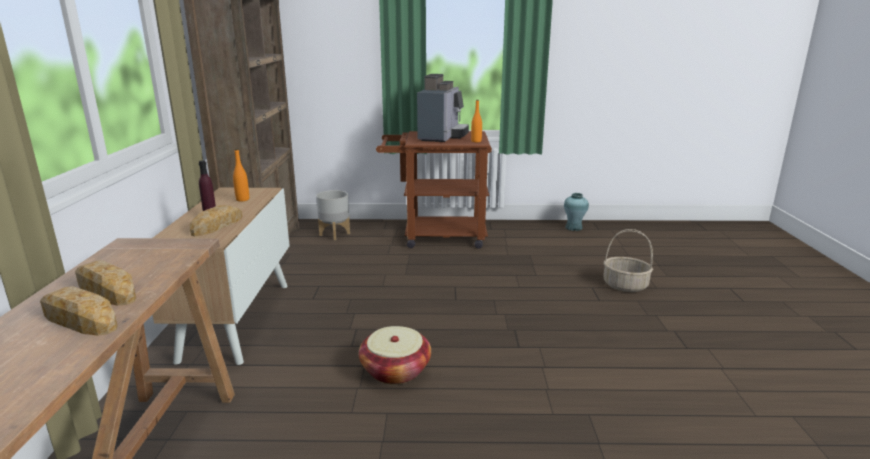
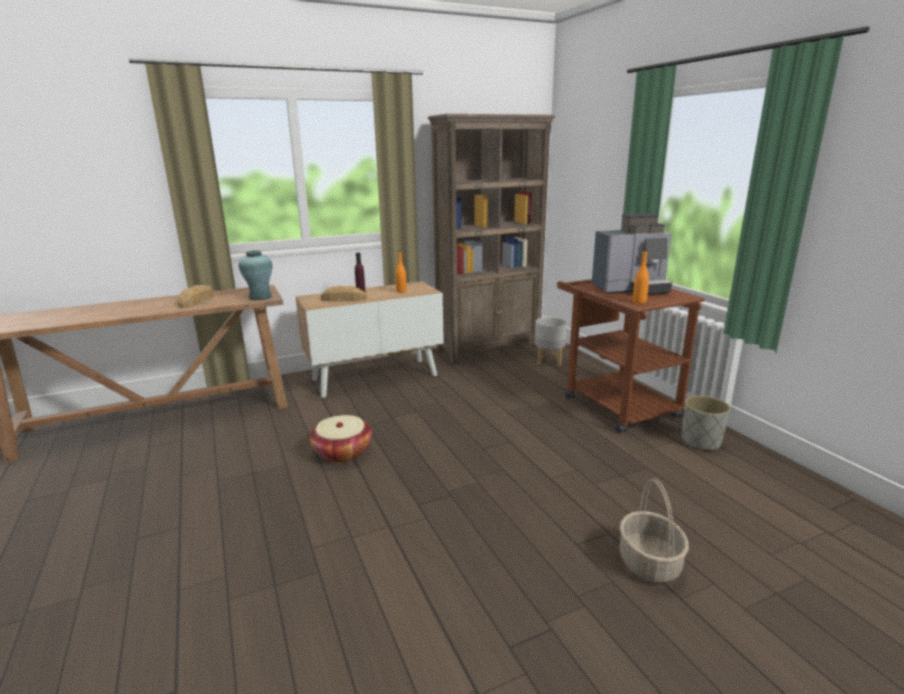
camera: 65 degrees right, 0 degrees up
(79, 319) = (162, 306): bread -> none
(512, 231) = (701, 442): none -> grey planter
(574, 228) = (796, 485): turquoise vase -> turquoise vase (260, 297)

